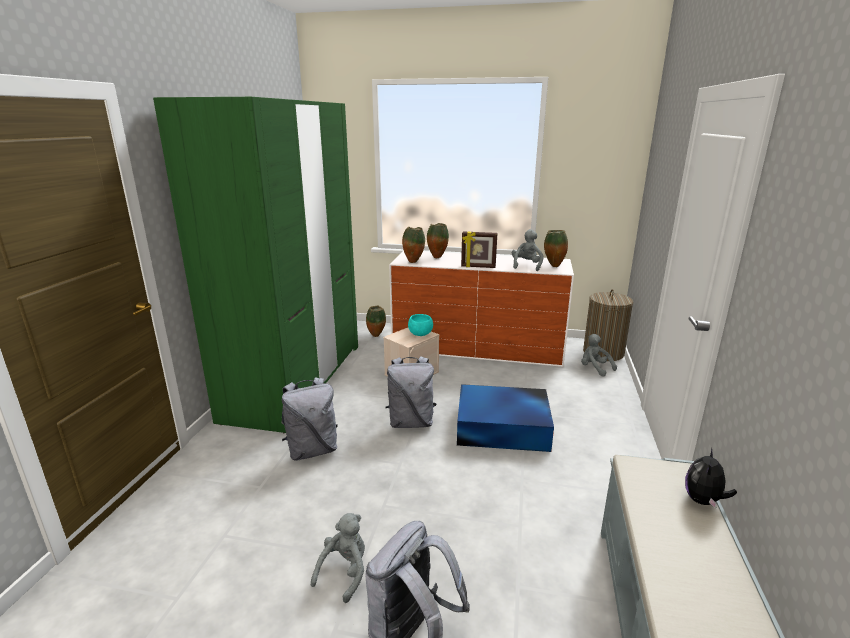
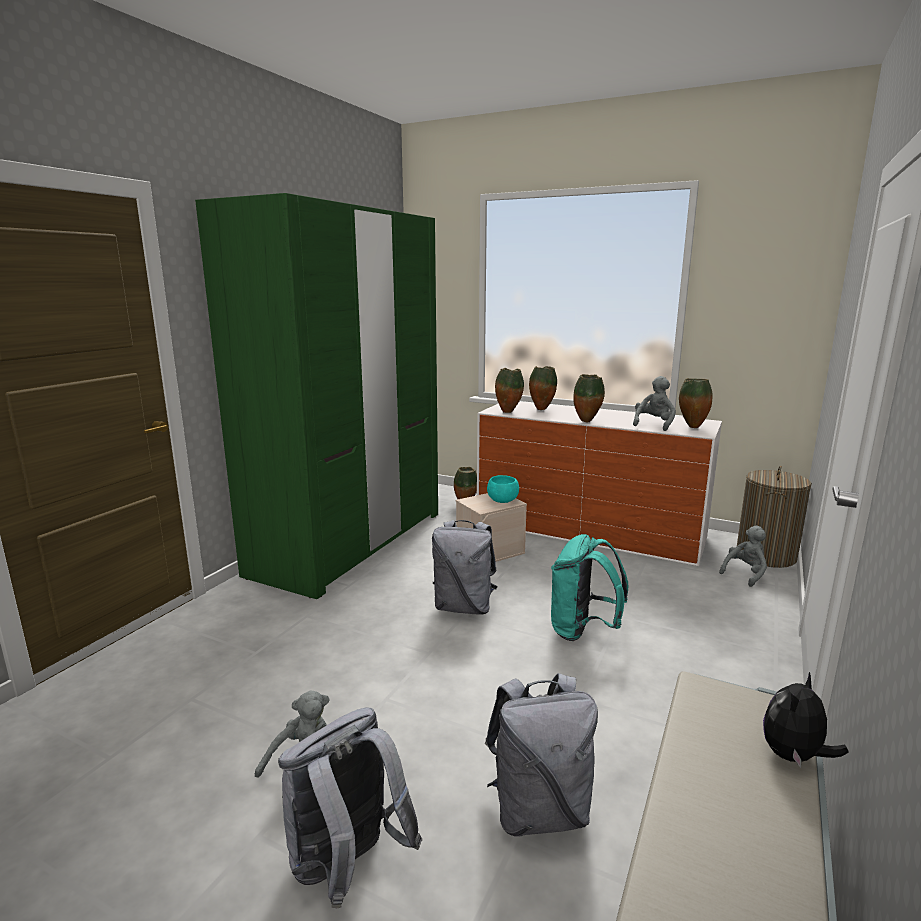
camera: 15 degrees right, 5 degrees down
(312, 450) = (332, 621): grey backpack -> grey backpack (539, 810)
(478, 267) = (587, 422): picture frame -> vase
(504, 428) = (582, 631): blue storage box -> turquoise backpack
(594, 368) = (745, 574): grey plush toy -> grey plush toy turned 75 degrees clockwise

